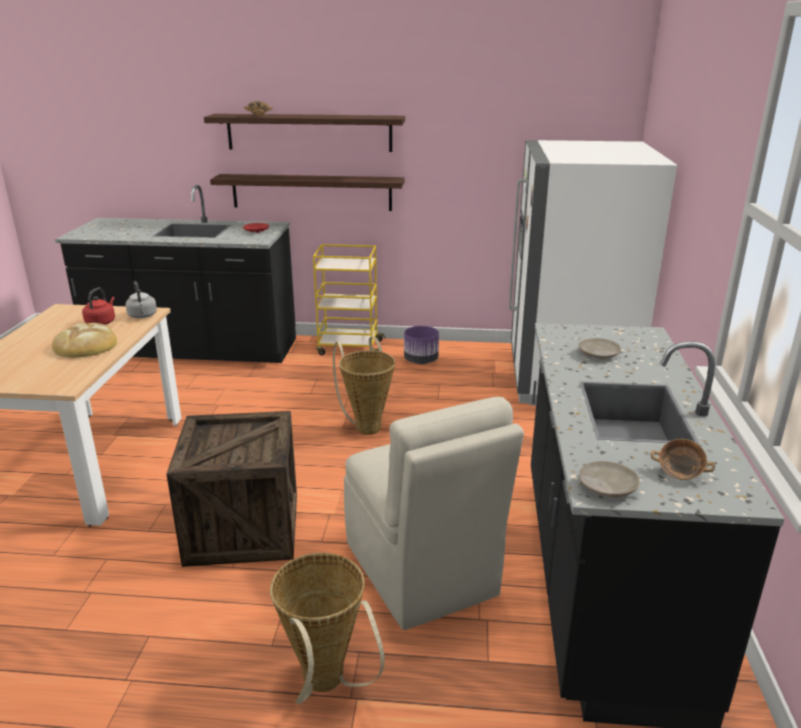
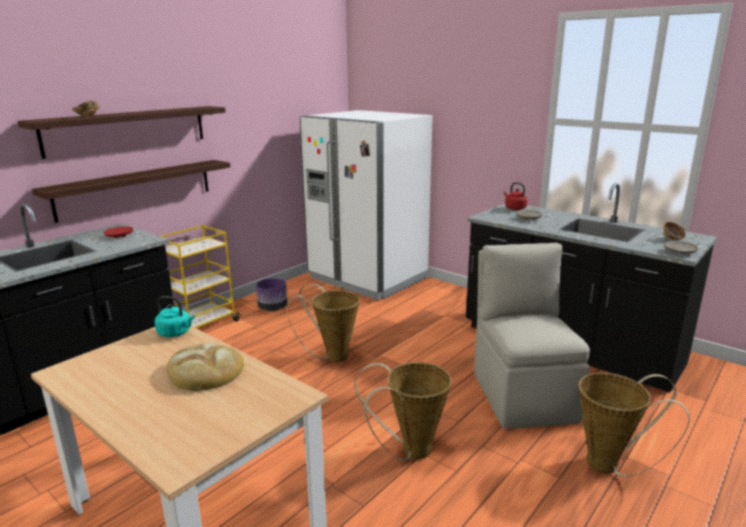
camera: 55 degrees left, 5 degrees down
(101, 322) = (152, 355): red kettle -> red kettle (514, 208)
(142, 316) = (176, 333): grey kettle -> turquoise kettle
(243, 528) = (409, 451): crate -> basket
(421, 572) = (522, 394): beige chair -> beige chair turned 105 degrees counterclockwise

